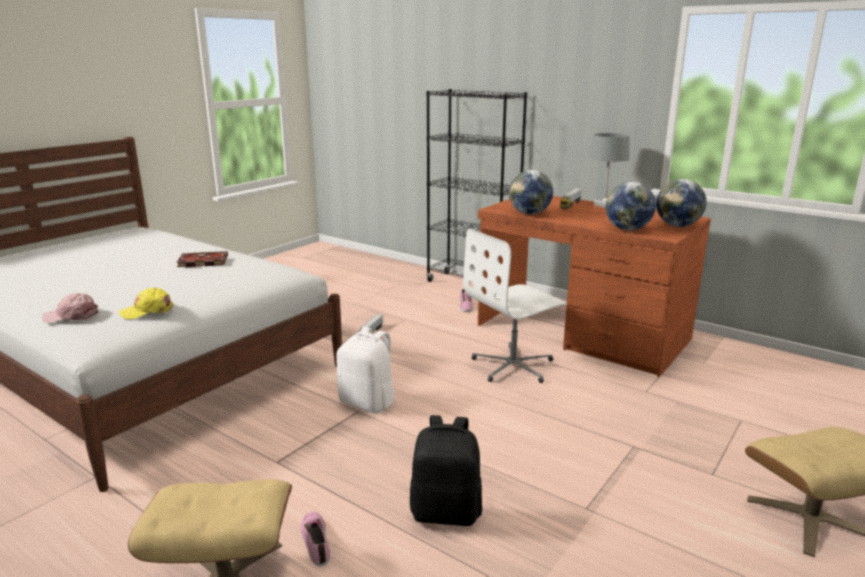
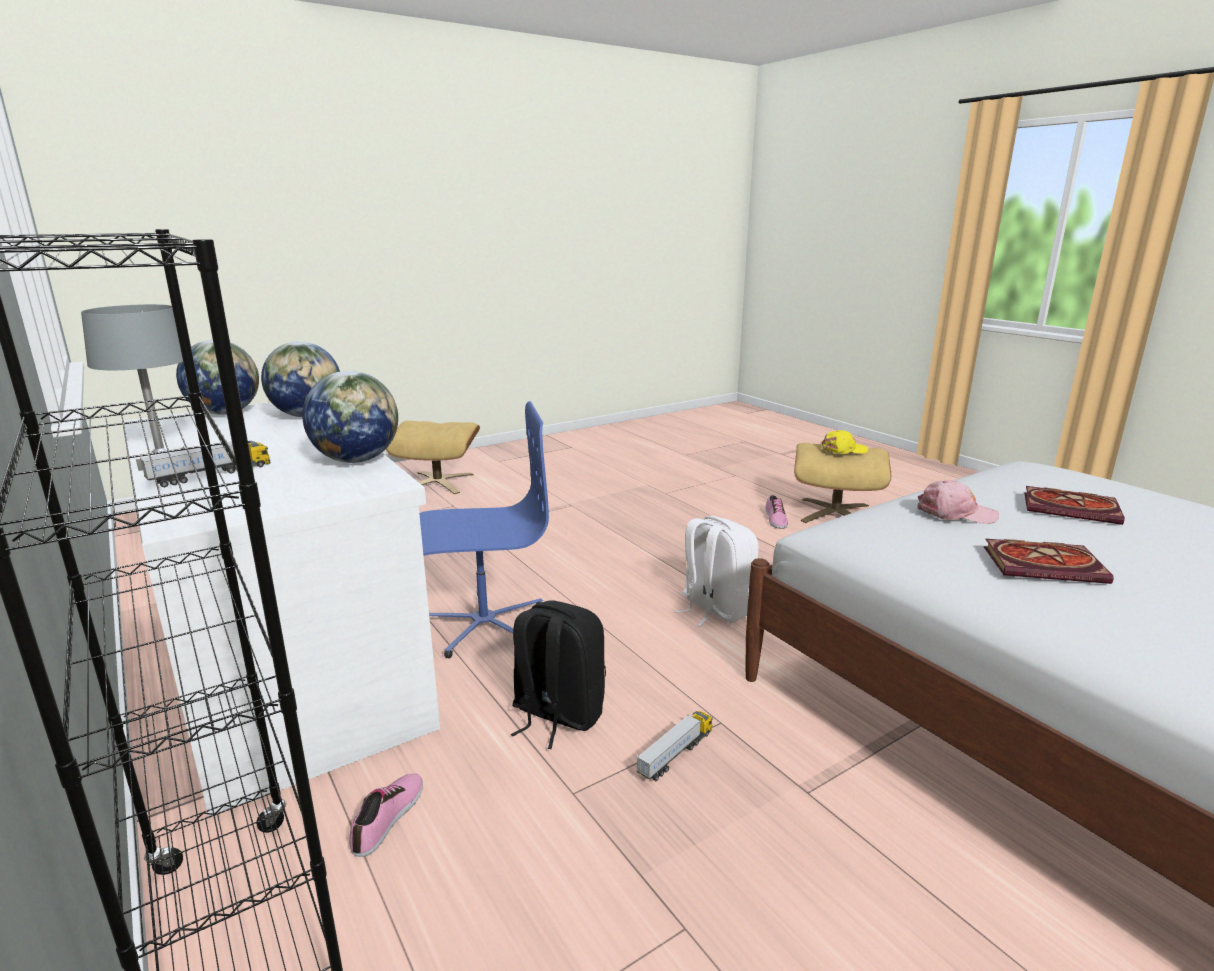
camera: 160 degrees left, 0 degrees up
(71, 316) = (1110, 484): pink cap -> pink cap (955, 513)
(139, 291) = (1073, 509): none -> book
(147, 311) = (1010, 480): yellow cap -> yellow cap (843, 449)
(446, 512) = (674, 518): black backpack -> black backpack (556, 715)
(513, 366) = (483, 624): white office chair -> blue office chair
(581, 332) = (291, 665): brown desk -> white desk

